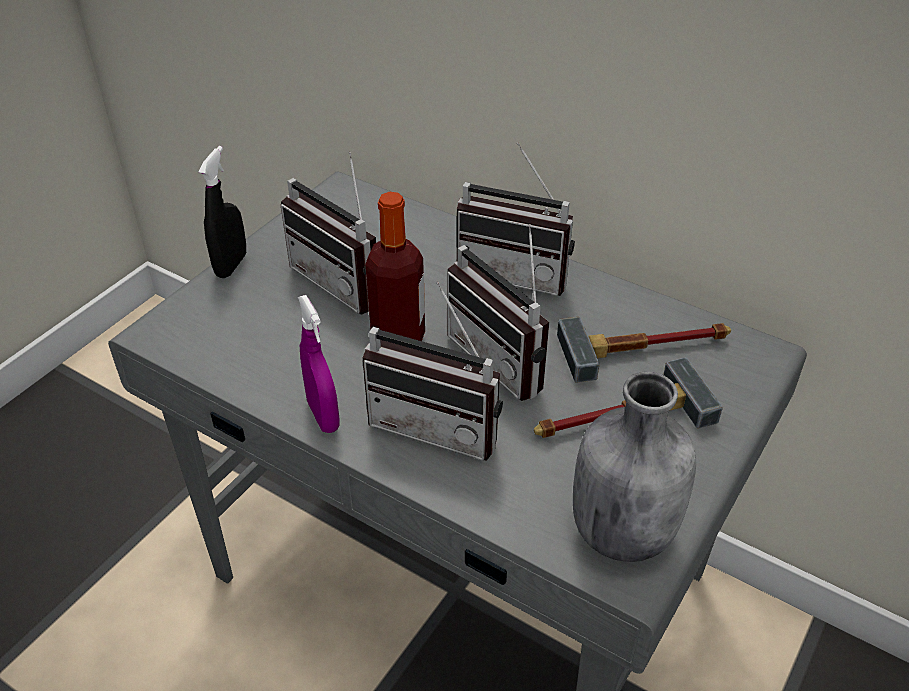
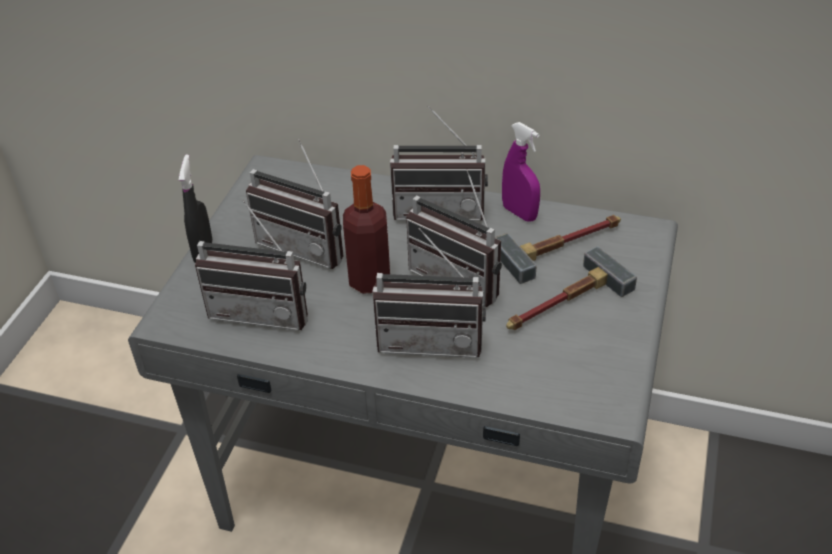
camera: 15 degrees left, 0 degrees up
(264, 344) = (263, 310): none -> radio
(323, 416) = (338, 354): purple spray bottle -> purple spray bottle (519, 213)
(621, 530) = (596, 382): grey bottle -> none

